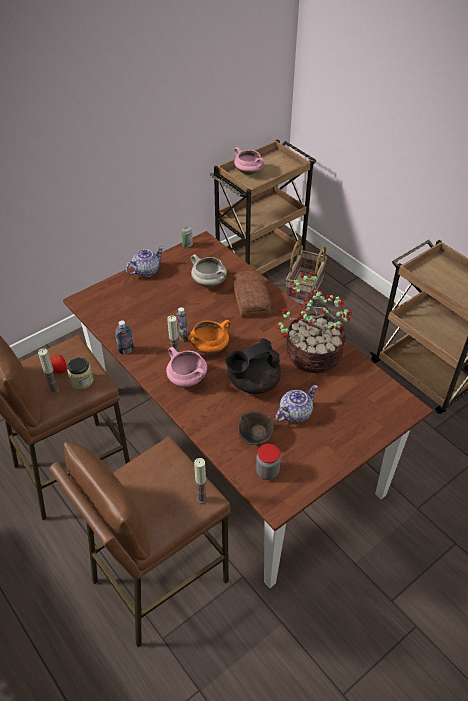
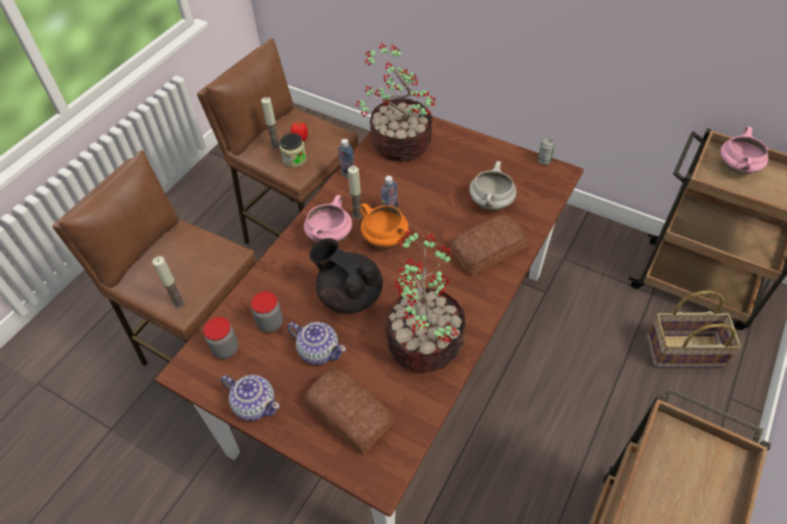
camera: 70 degrees right, 5 degrees up
(113, 311) = (399, 143): none -> potted plant
(146, 271) = (475, 144): teapot -> teapot (254, 404)
(256, 437) = (270, 323): brown bowl -> jar
(353, 410) = (349, 412): none -> bread

